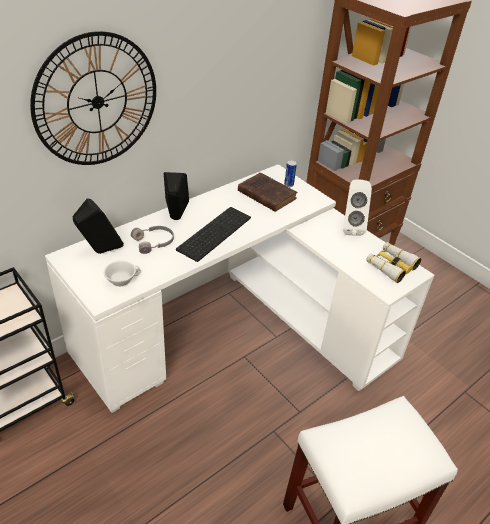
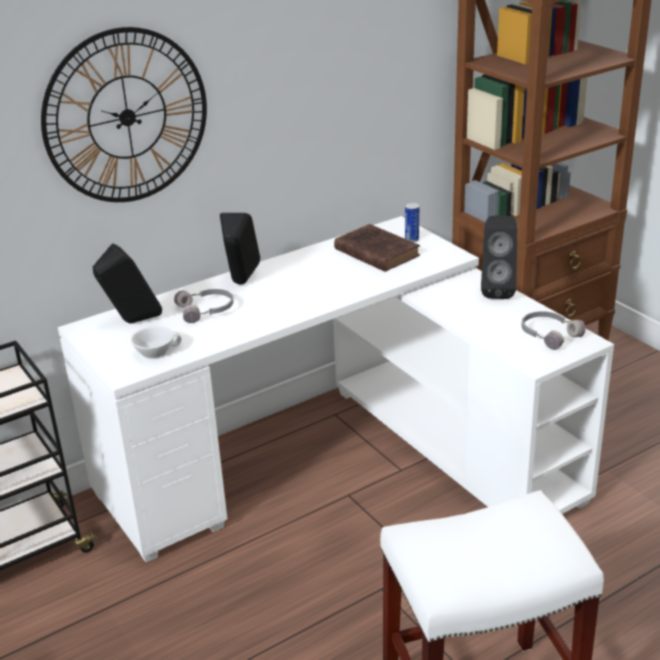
camera: 10 degrees right, 10 degrees down
(214, 232) = (292, 297): keyboard -> none
(350, 227) = (497, 290): white speaker -> black speaker
(391, 266) = (549, 334): binoculars -> grey headphones

